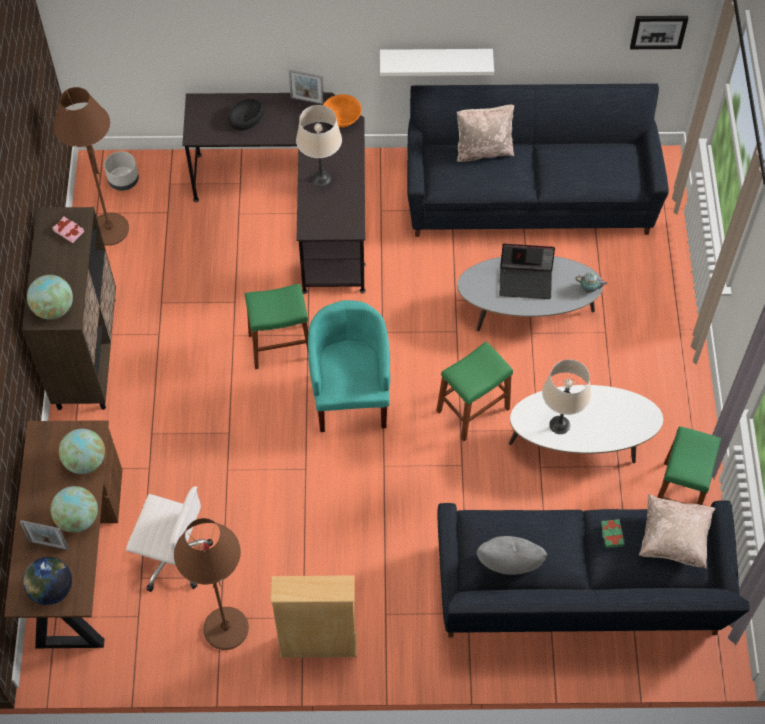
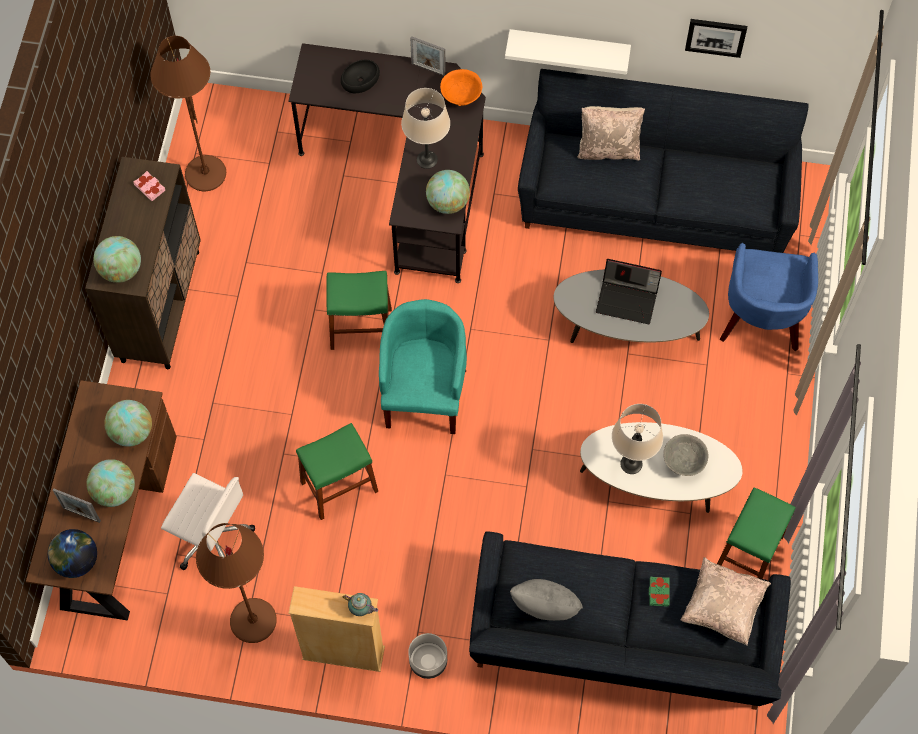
camera: 10 degrees right, 5 degrees up
(123, 181) = (229, 121): grey planter -> grey planter (428, 661)
(347, 213) = (448, 202): none -> globe
(473, 410) = (549, 428): green stool -> green stool (339, 486)
(589, 289) = (693, 319): teapot -> teapot (361, 609)
(607, 416) = (683, 462): none -> grey bowl
(645, 286) = (760, 319): none -> blue armchair
(658, 31) = (811, 52): picture -> picture (715, 36)

